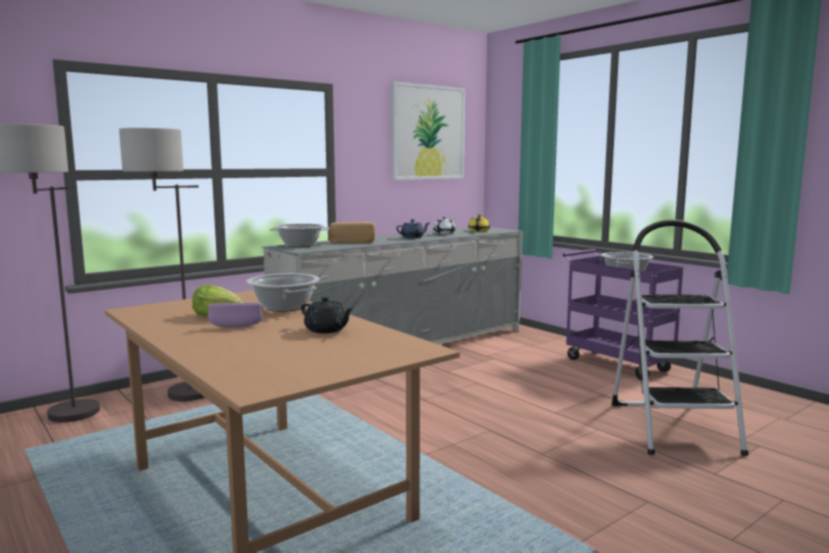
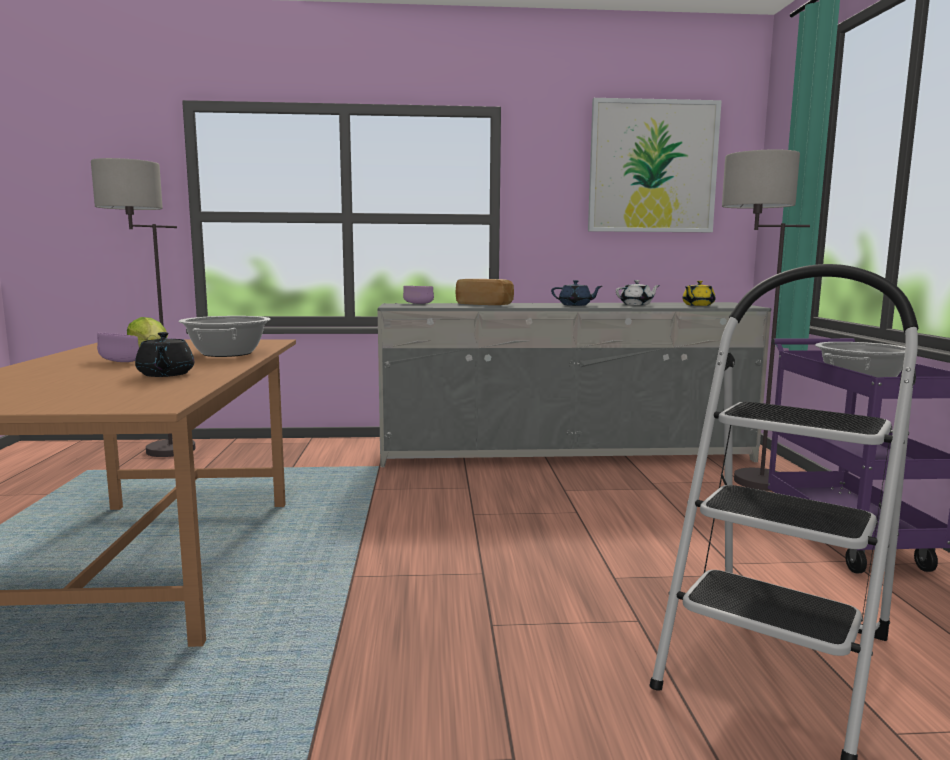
camera: 35 degrees right, 0 degrees up
(176, 396) = (263, 454): grey floor lamp -> grey floor lamp (745, 482)
(300, 245) = (418, 303): cooking pot -> purple bowl

